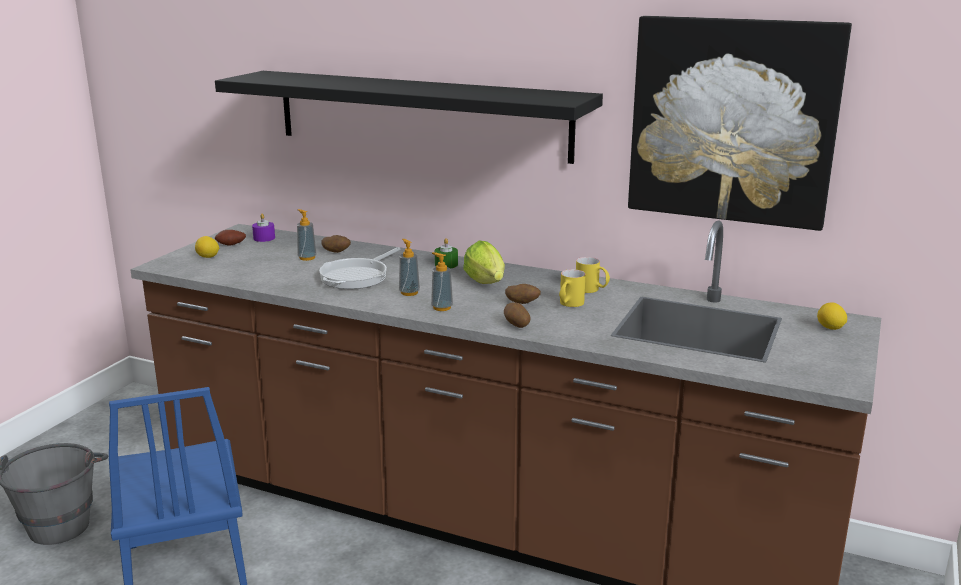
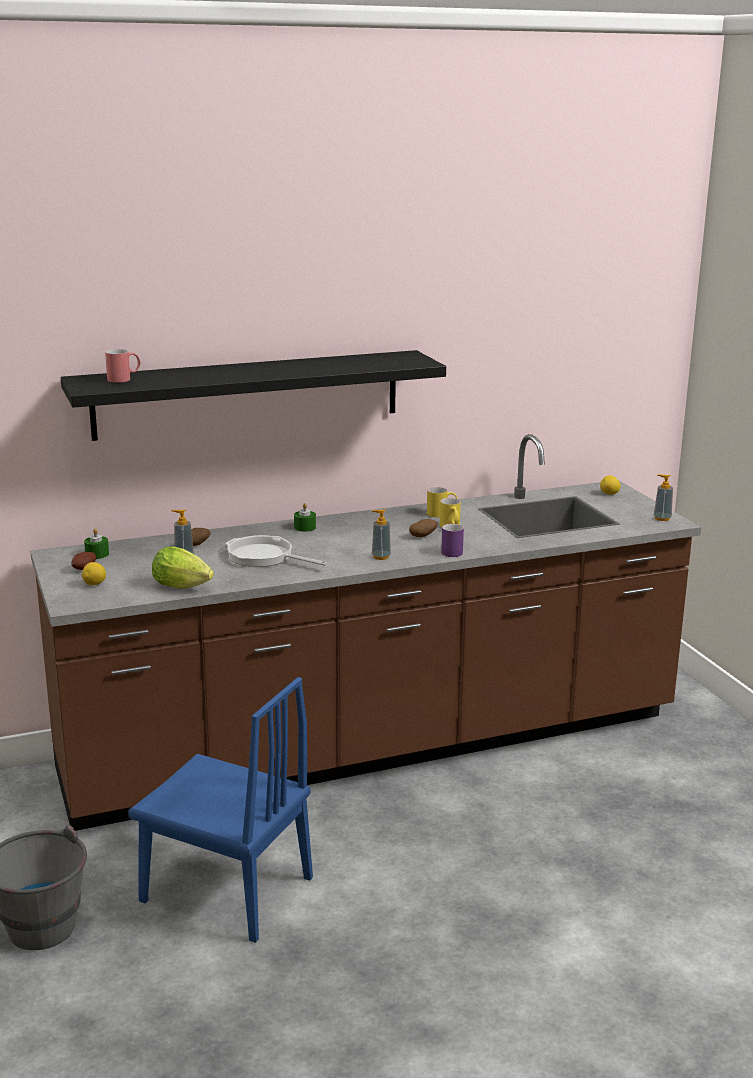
camera: 45 degrees left, 0 degrees up
(264, 238) = (97, 554): purple candle -> green candle
(288, 77) = (124, 379): none -> red mug
(357, 276) = (264, 557): frying pan -> frying pan turned 135 degrees clockwise
(409, 293) = (333, 555): soap dispenser -> soap dispenser (662, 518)
(487, 284) = (368, 531): lettuce -> lettuce (185, 587)
(516, 325) = (453, 551): potato -> purple mug
(732, 121) = (514, 357): picture -> none

